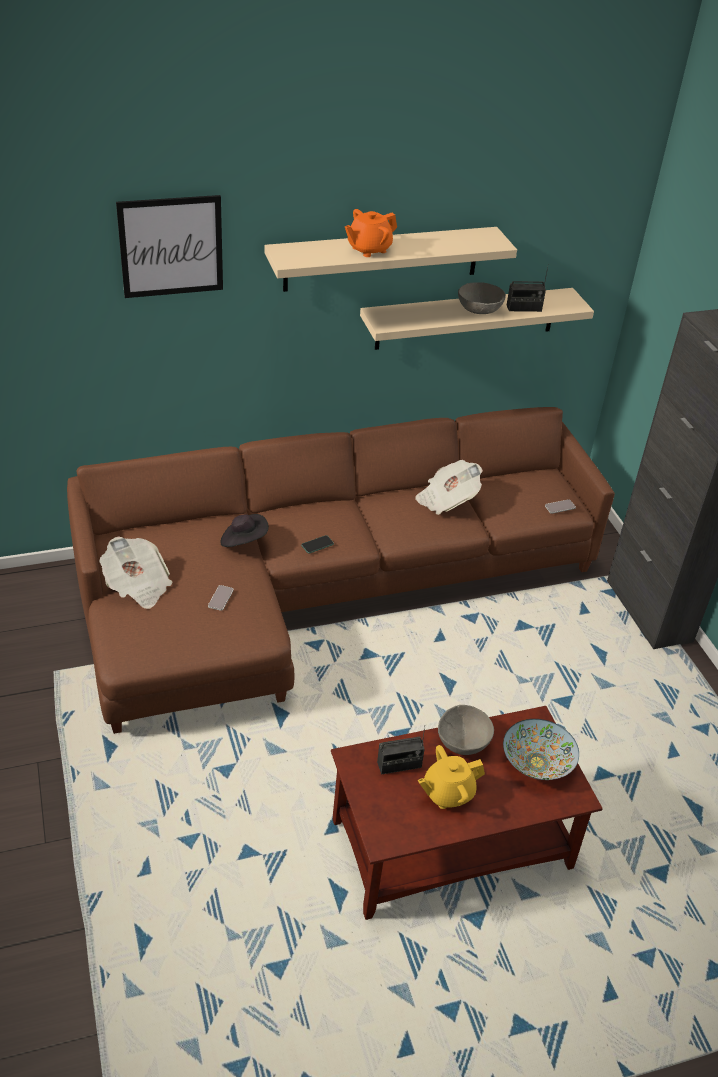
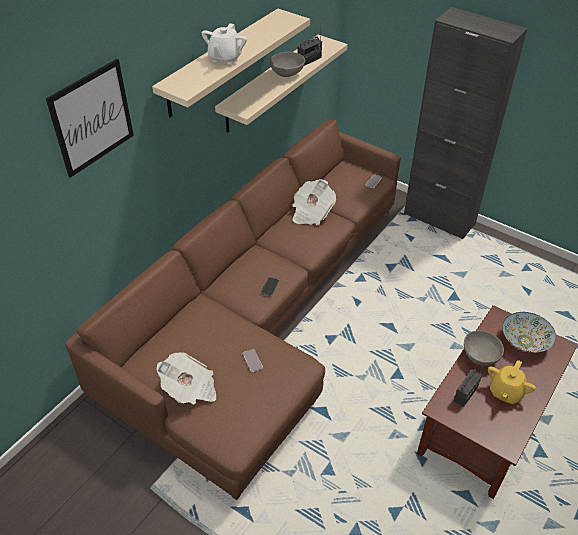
camera: 35 degrees left, 5 degrees up
(244, 541) = (223, 312): black hat -> none
(368, 249) = (225, 58): orange teapot -> white teapot

